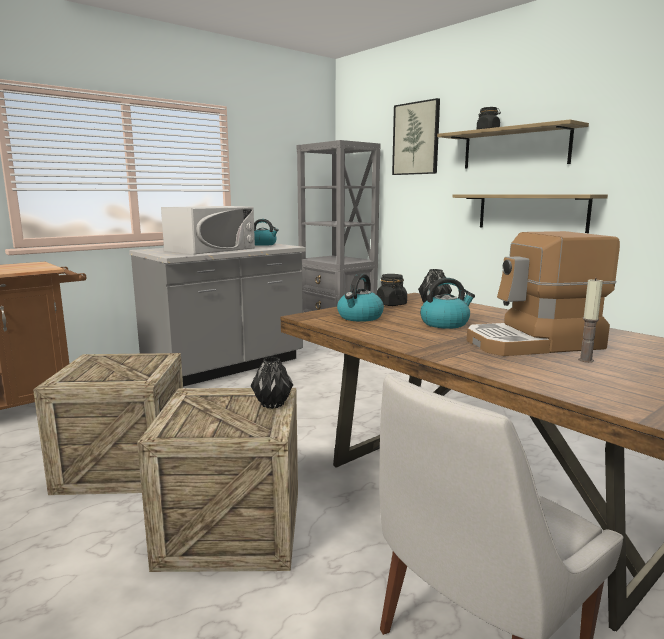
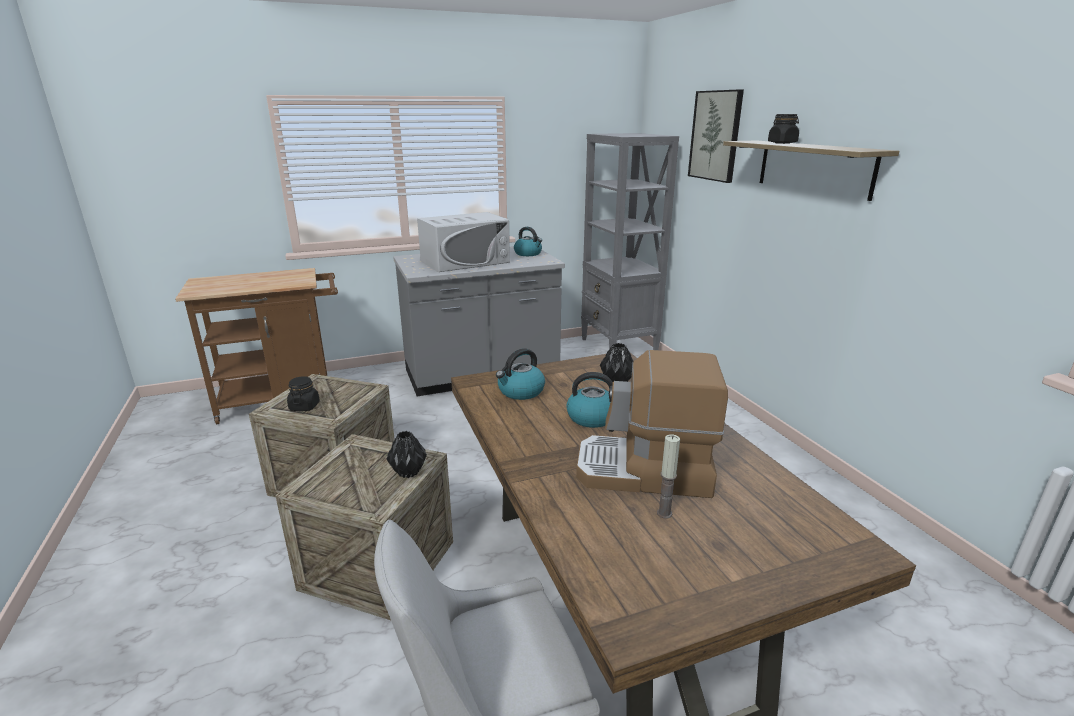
camera: 20 degrees right, 10 degrees up
(391, 304) = (577, 371): black jar -> black jar (304, 406)
(531, 212) = (822, 252): shelf -> none

